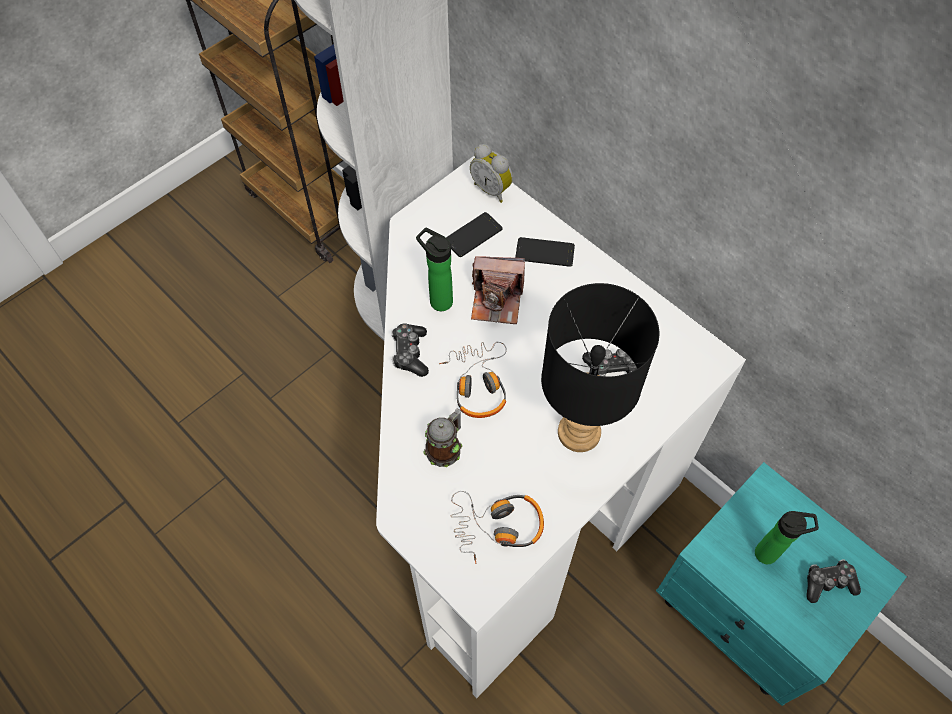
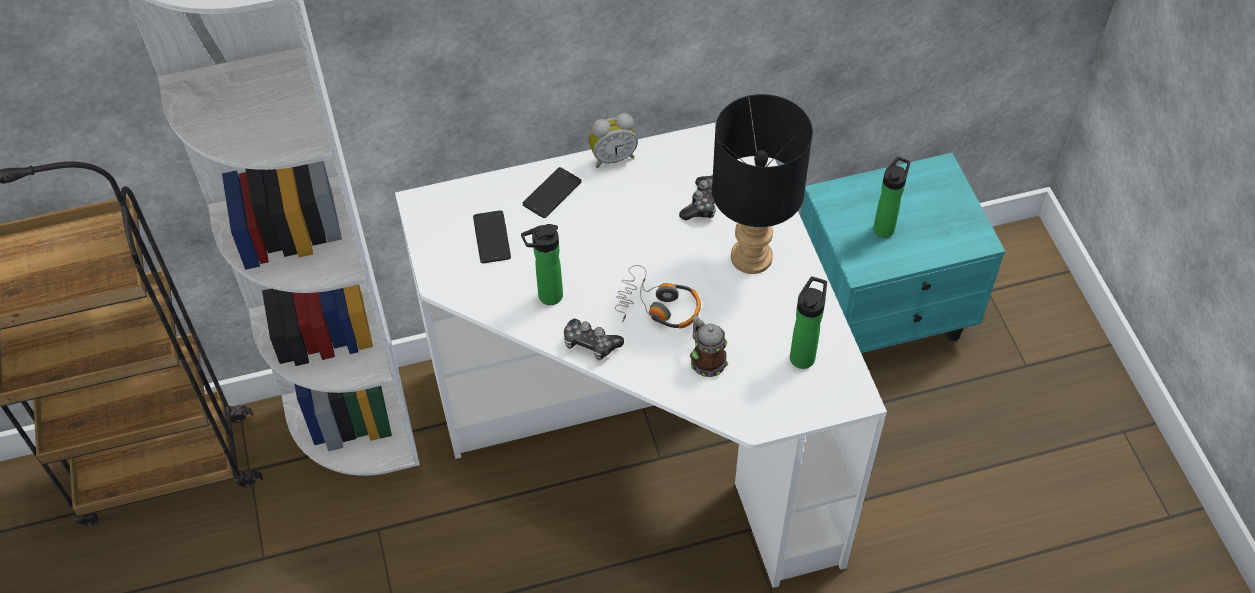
camera: 60 degrees left, 5 degrees down
(492, 189) = (449, 198): alarm clock -> alarm clock (612, 157)
(497, 300) = (579, 252): camera -> none
(497, 526) = (803, 355): headphones -> bottle
(828, 583) = (930, 203): game controller -> none

